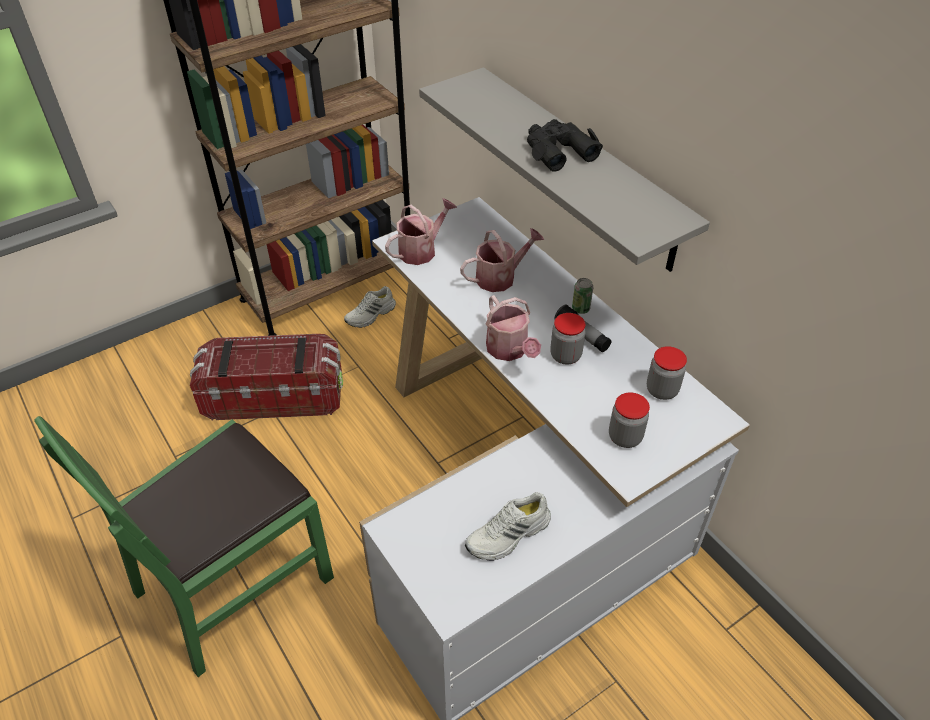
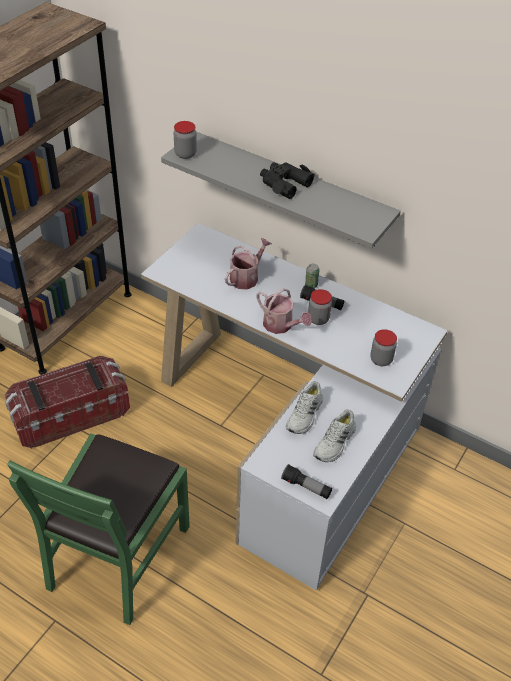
camera: 25 degrees left, 0 degrees up
(371, 315) = (112, 333): white shoe -> white shoe (305, 415)
(421, 250) = (181, 272): watering can -> none
(433, 584) = (306, 487): none -> flashlight
(662, 390) = (387, 324): jar -> jar (185, 154)

